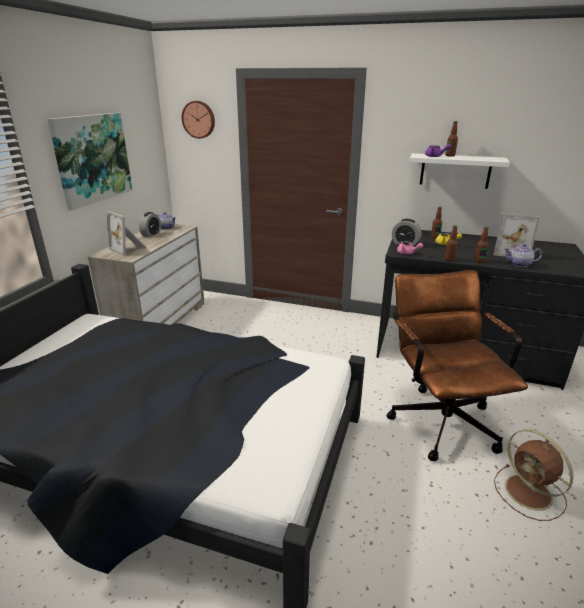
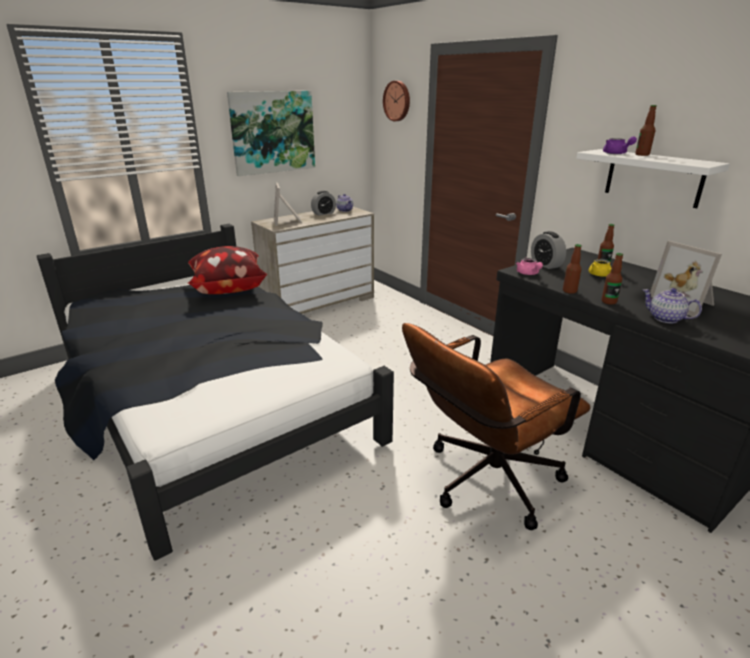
camera: 35 degrees right, 0 degrees up
(126, 332) = (228, 288): none -> pillow
(439, 417) = (483, 482): brown office chair -> brown office chair turned 150 degrees counterclockwise
(530, 493) = (491, 606): brown fan -> none

